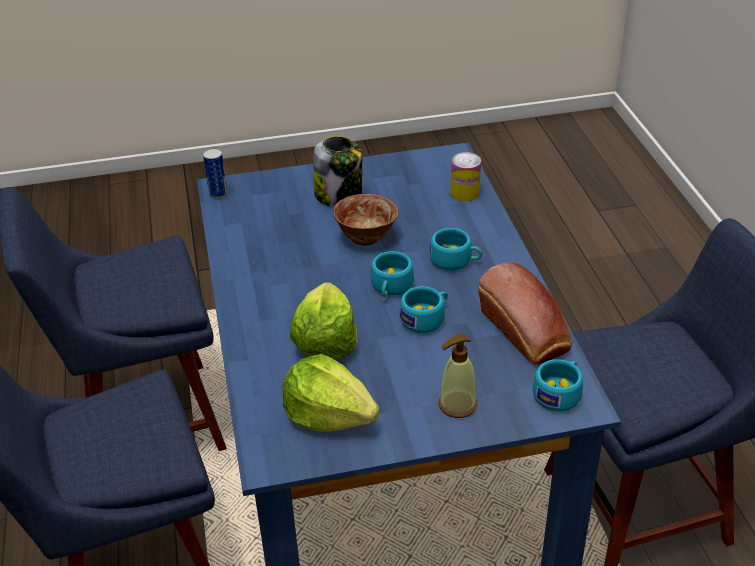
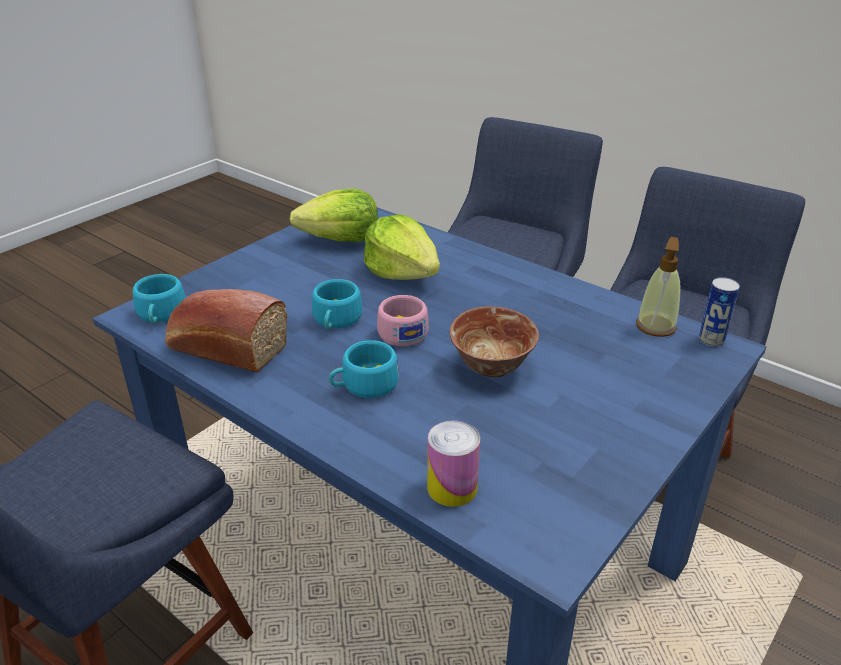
camera: 140 degrees right, 5 degrees down
(339, 196) = (593, 400): jar -> none
(390, 287) = (400, 331): turquoise cup -> pink cup
(457, 405) = (247, 277): soap dispenser -> soap dispenser (655, 326)

